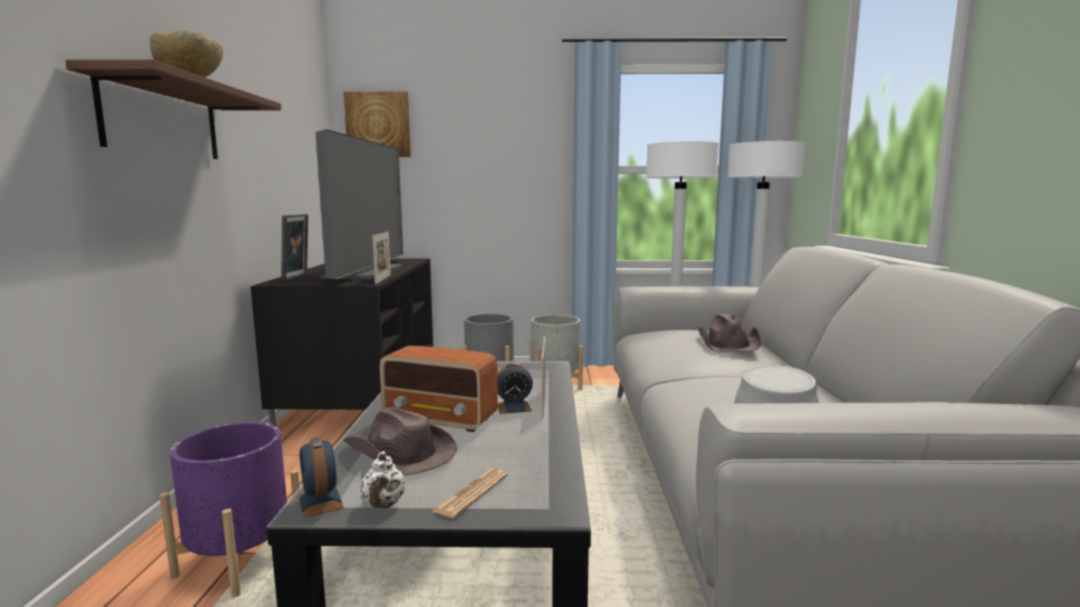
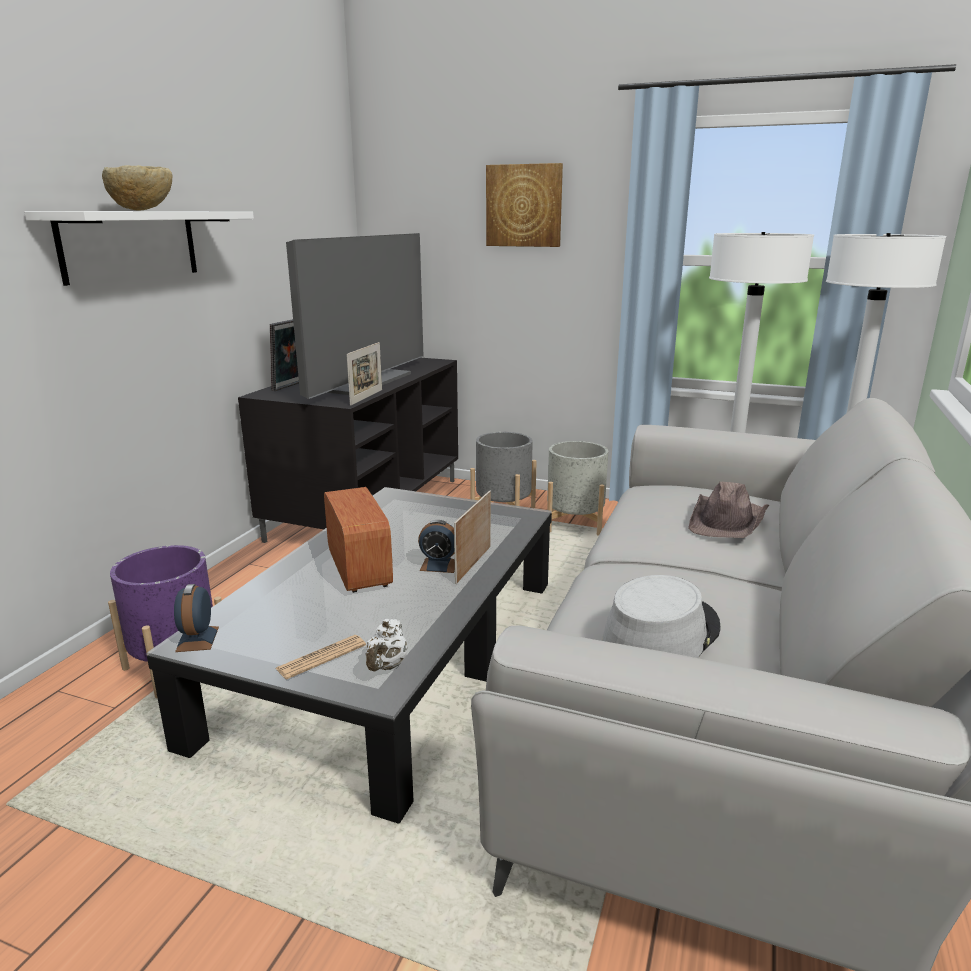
camera: 20 degrees right, 10 degrees up
(162, 120) = (130, 245): brown shelf -> white shelf
(378, 125) = (405, 201): picture -> picture (524, 206)
(383, 505) = (241, 654): white teapot -> white teapot (386, 666)
(399, 453) = (294, 601): brown hat -> none
(441, 420) = (359, 568): radio -> radio turned 150 degrees counterclockwise

